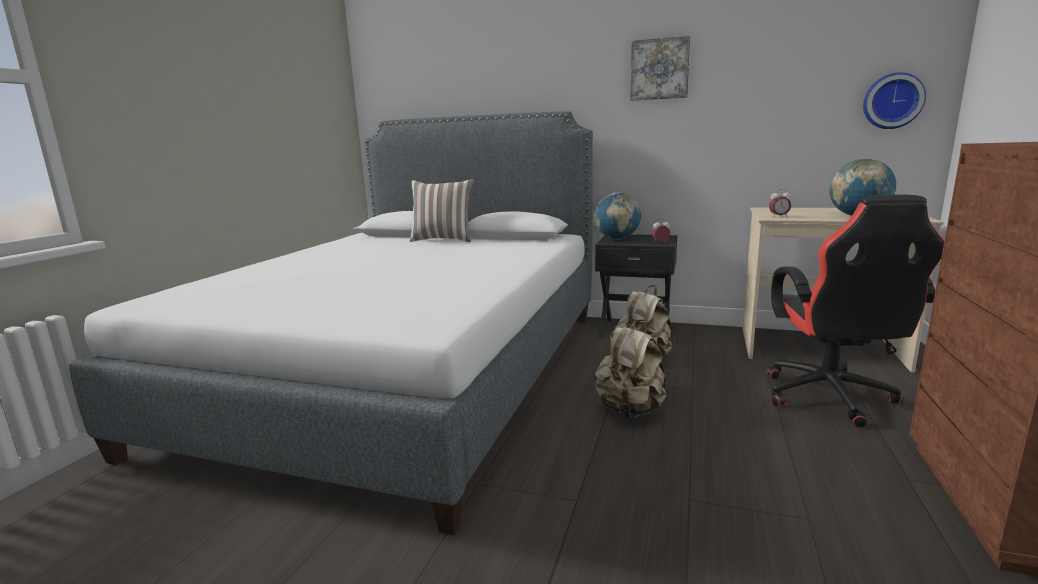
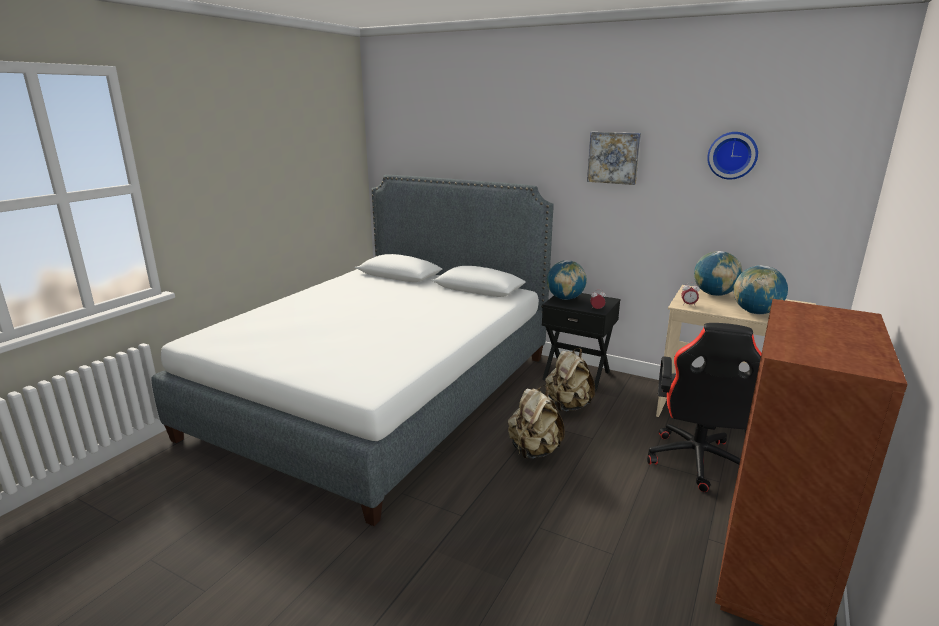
camera: 10 degrees right, 5 degrees up
(443, 240) = (421, 287): pillow -> none
(794, 210) = (714, 294): none -> globe
(892, 101) = (812, 209): wall clock -> wall clock (732, 155)

